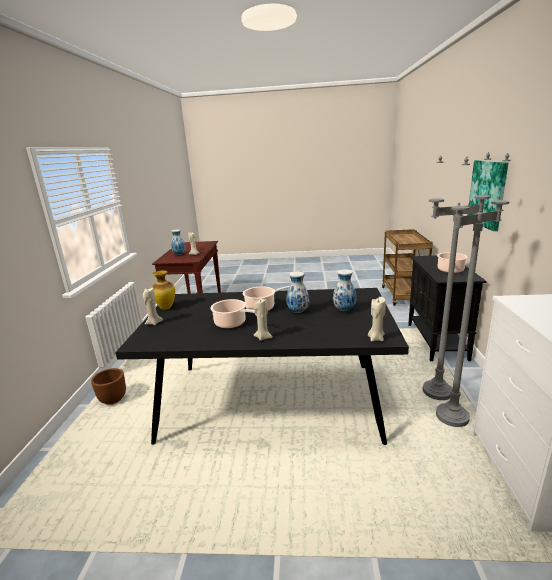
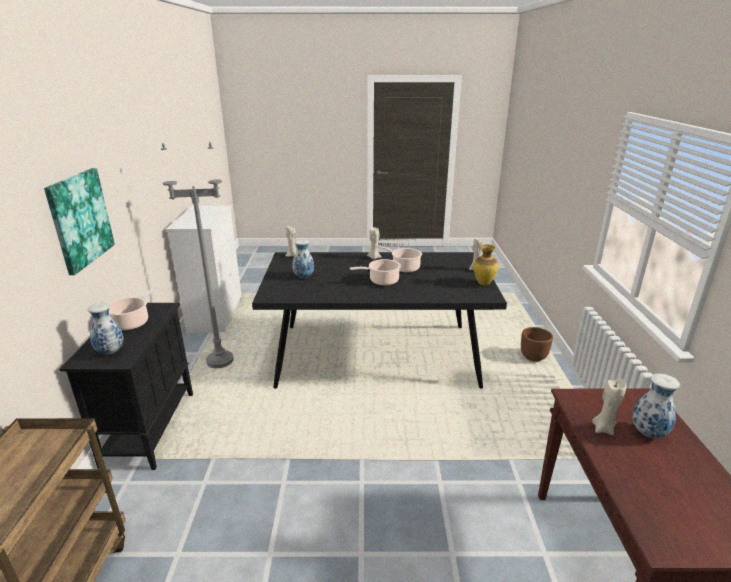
camera: 175 degrees right, 5 degrees up
(298, 311) = (346, 276): vase -> vase (110, 352)
(452, 417) = (228, 342): grey floor lamp -> none

